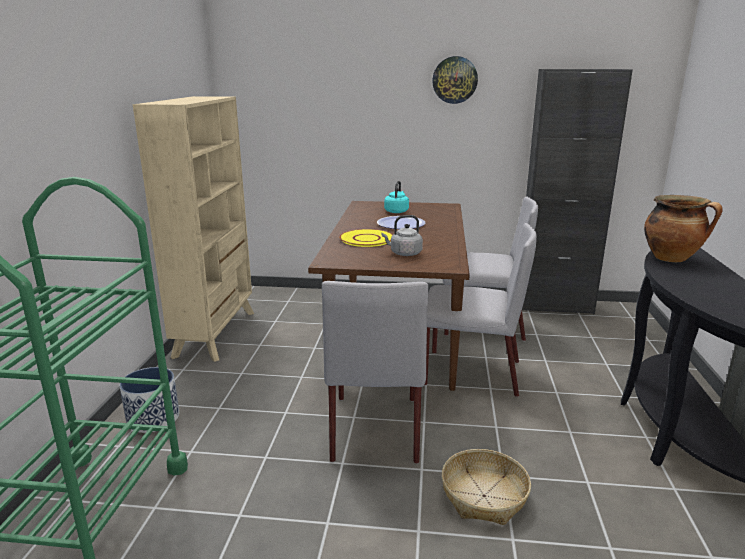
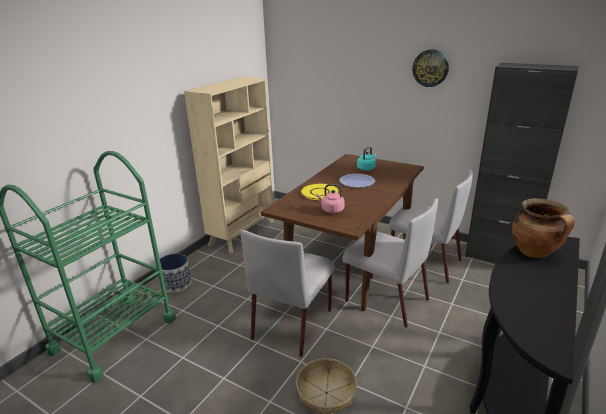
camera: 25 degrees right, 5 degrees up
(404, 253) = (331, 210): grey kettle -> pink kettle

